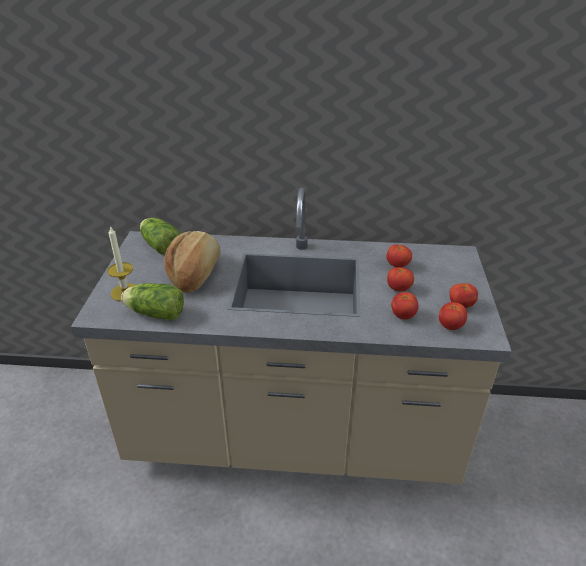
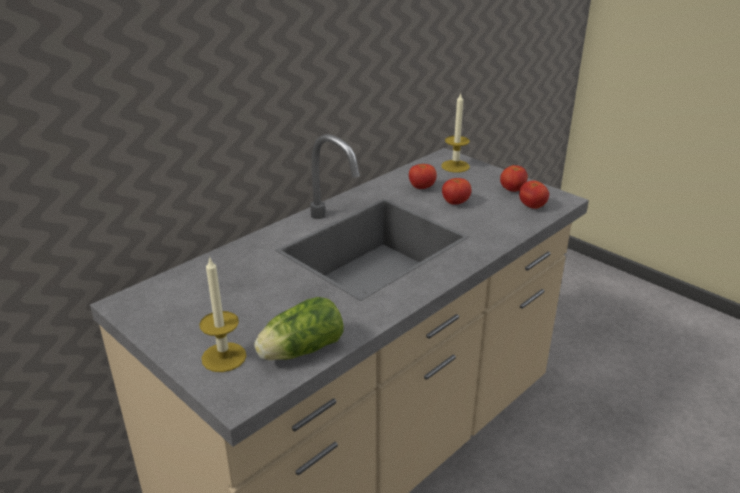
camera: 50 degrees left, 5 degrees down
(159, 245) = (165, 295): lettuce -> none
(195, 273) = (265, 293): bread -> none
(403, 315) = (494, 218): tomato -> none
(453, 264) = (455, 166): none -> candle

